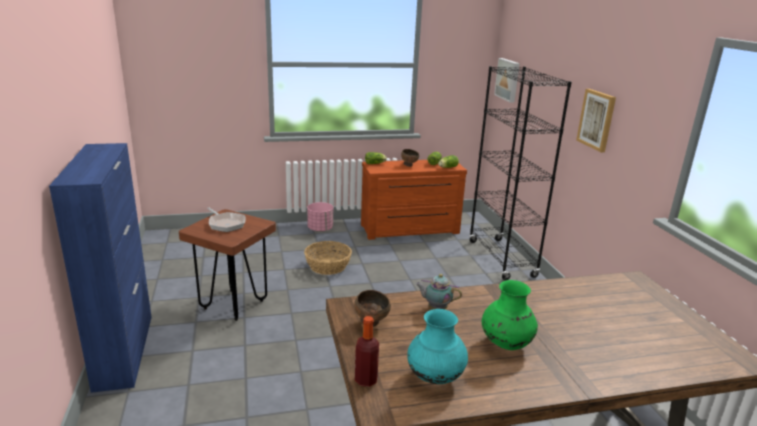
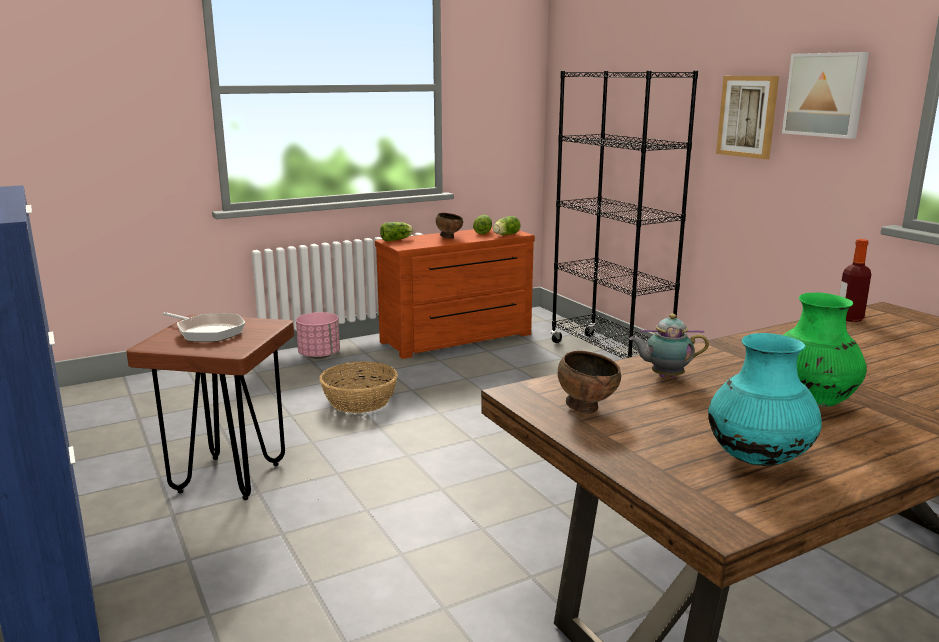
camera: 15 degrees left, 5 degrees down
(366, 380) = (654, 482): bottle -> bottle (849, 318)
(508, 79) = (573, 100): picture -> picture (826, 94)

